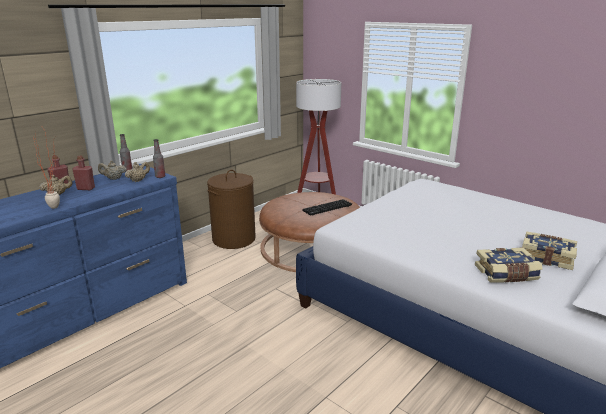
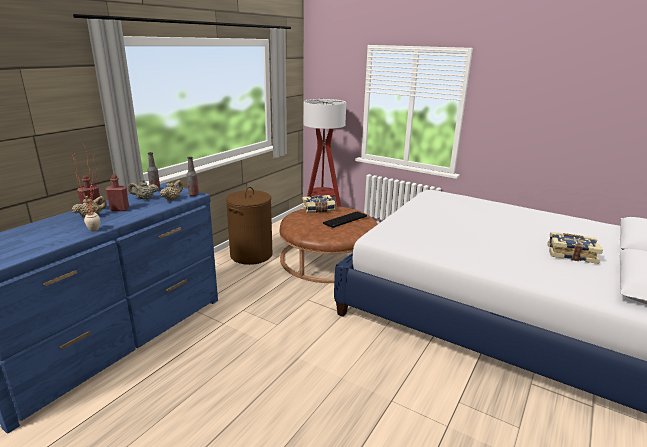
camera: 10 degrees left, 0 degrees up
(506, 274) = (547, 271): book -> book (318, 209)

